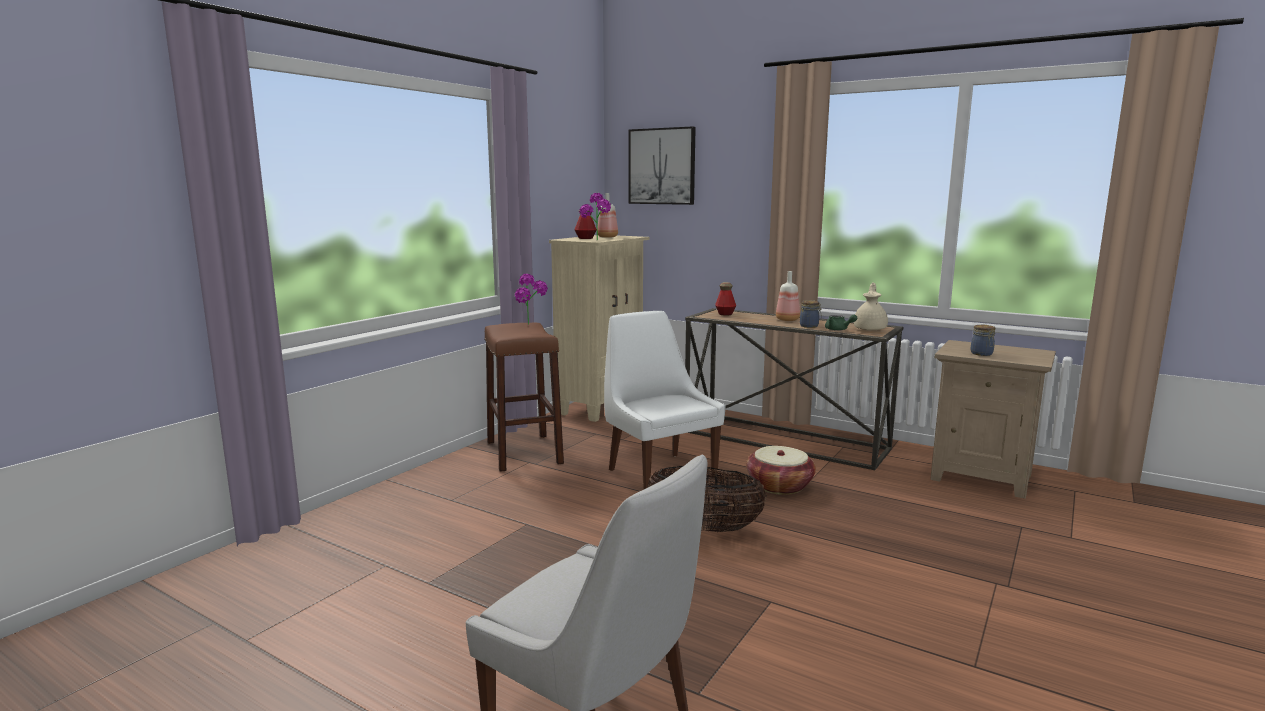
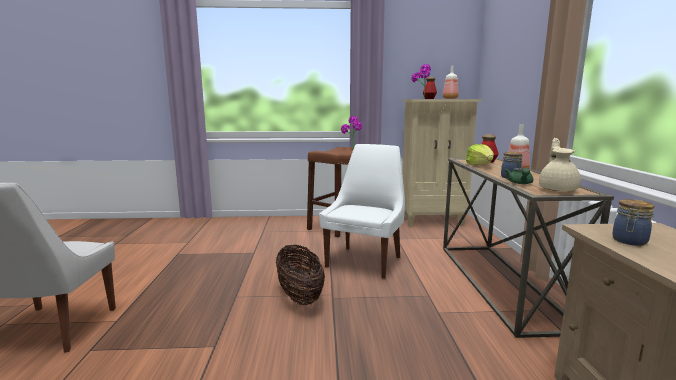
camera: 55 degrees right, 0 degrees up
(662, 166) = (502, 42): picture -> none
(743, 319) = (480, 165): none -> lettuce
(779, 486) = (406, 303): basket -> none
(870, 329) = (557, 189): beige teapot -> beige teapot turned 60 degrees counterclockwise

